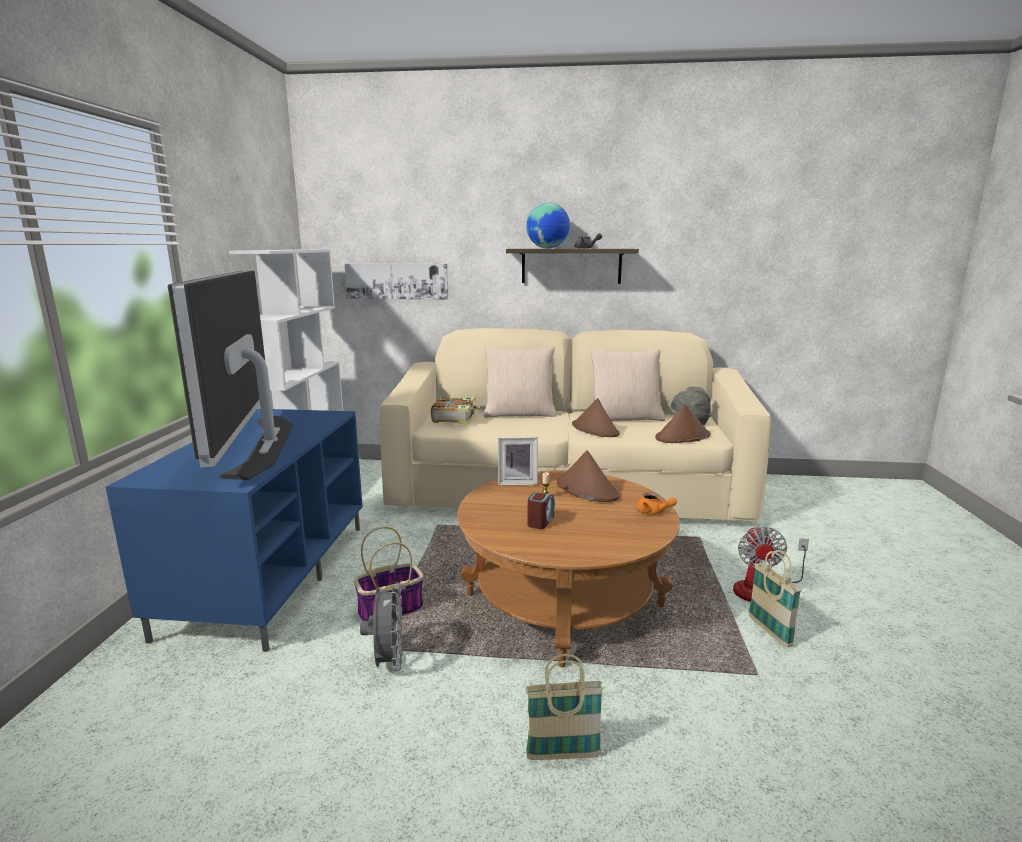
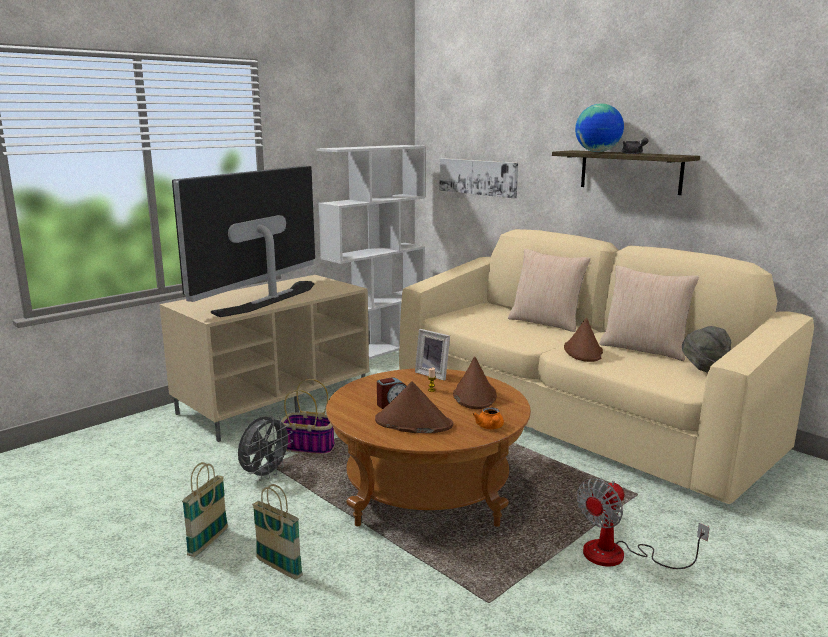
camera: 40 degrees right, 0 degrees up
(269, 575) = (274, 401): blue tv stand -> beige tv stand
(455, 418) = (480, 313): book -> none
(682, 437) = (659, 379): brown hat -> brown hat (413, 423)
(769, 631) = (560, 585): basket -> basket (208, 542)

